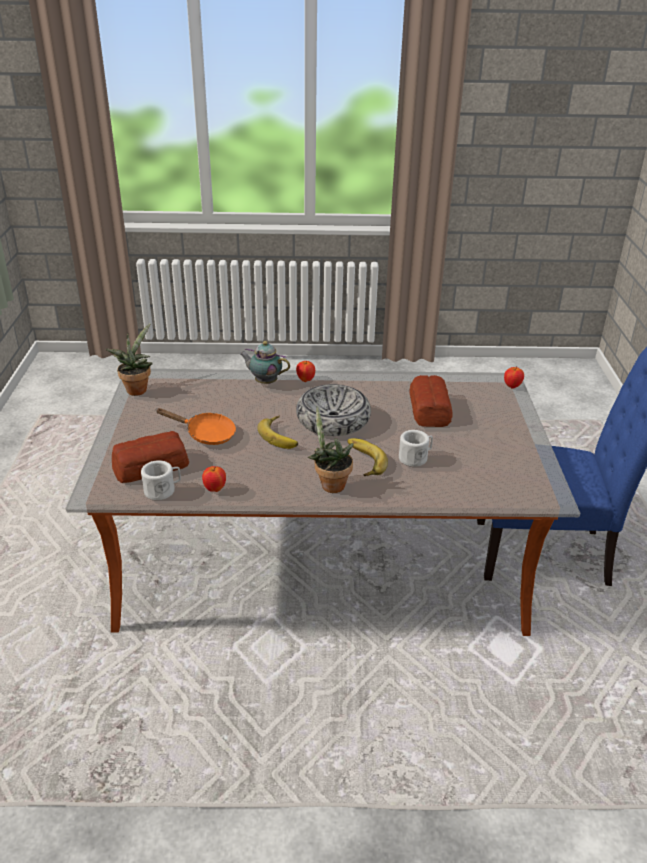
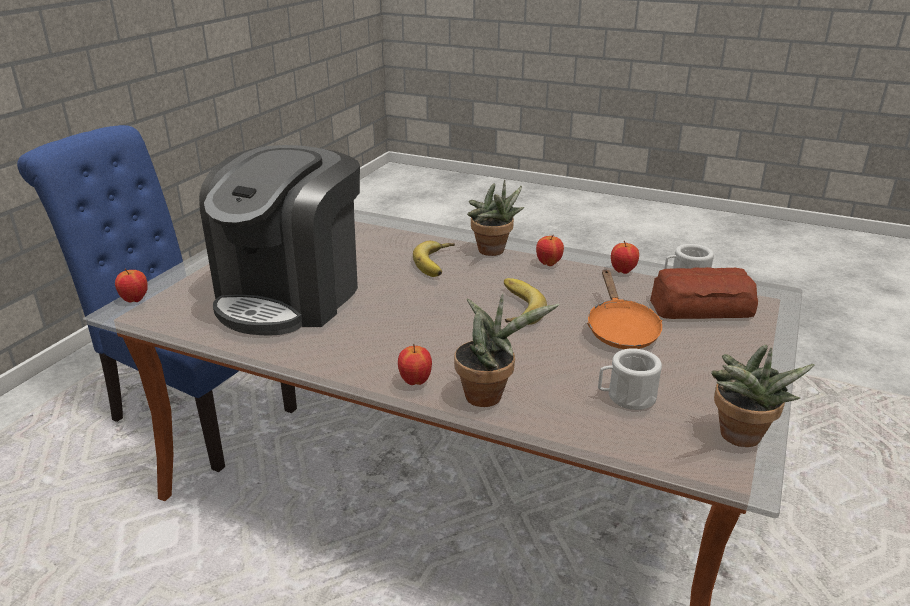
camera: 155 degrees left, 5 degrees down
(206, 434) = (620, 330): orange frying pan -> orange frying pan turned 135 degrees counterclockwise
(264, 382) = (489, 395): teapot -> potted plant
(278, 482) = (548, 264): none -> apple
(333, 420) = (430, 310): bowl -> none
(415, 458) = (377, 255): white mug -> white mug (626, 397)
(429, 410) = (291, 296): bread -> coffee machine

